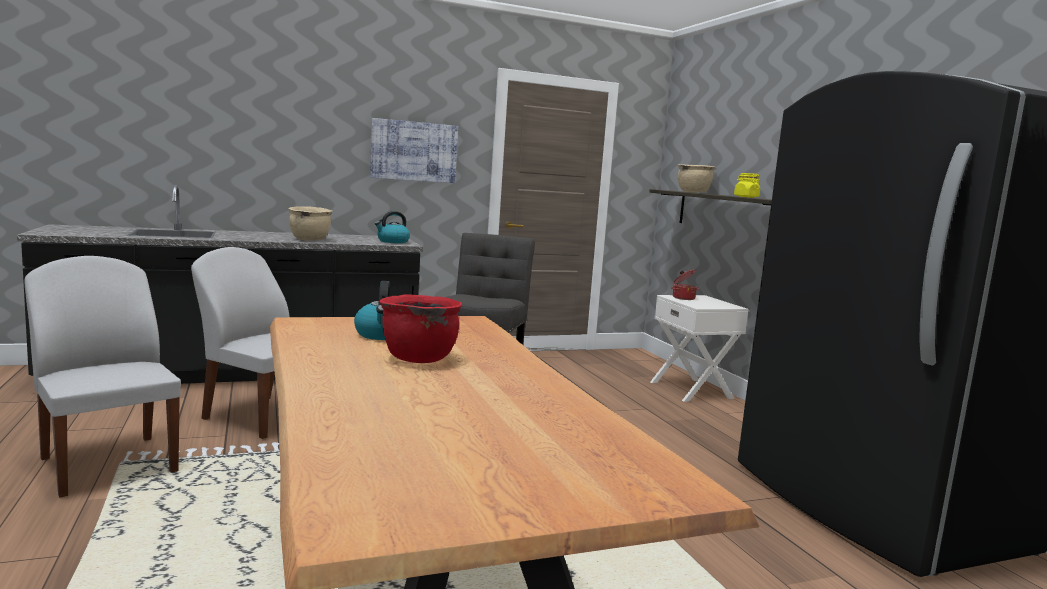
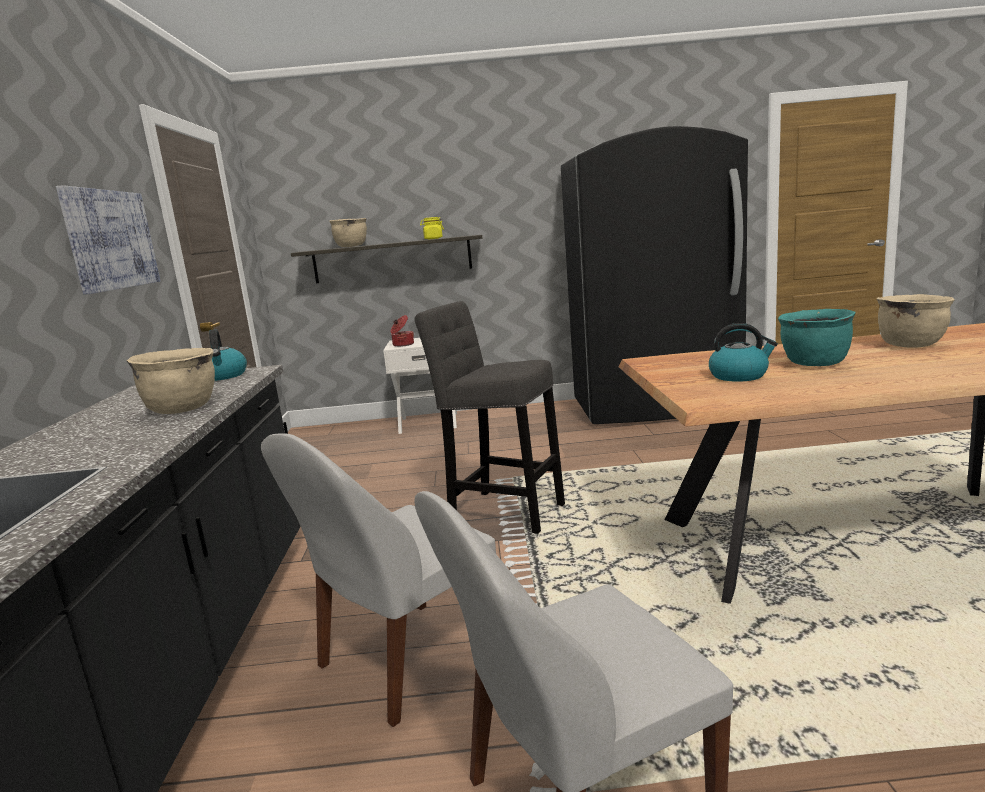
camera: 70 degrees left, 5 degrees up
(418, 358) = (814, 364): red cooking pot -> turquoise cooking pot
(510, 405) = (910, 345): none -> beige cooking pot

